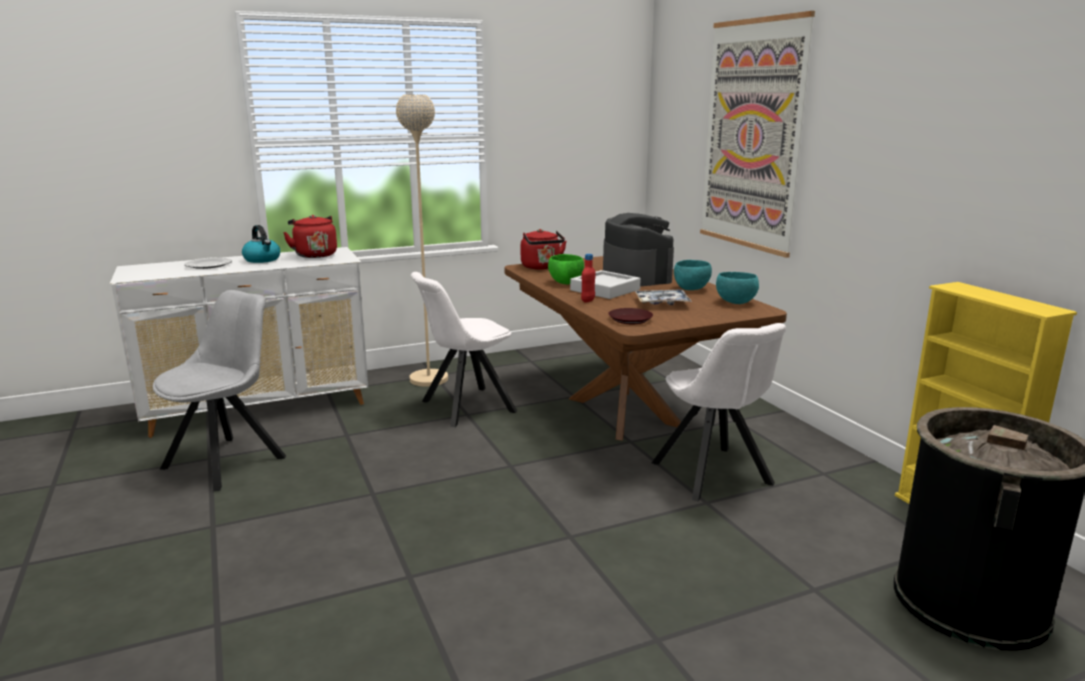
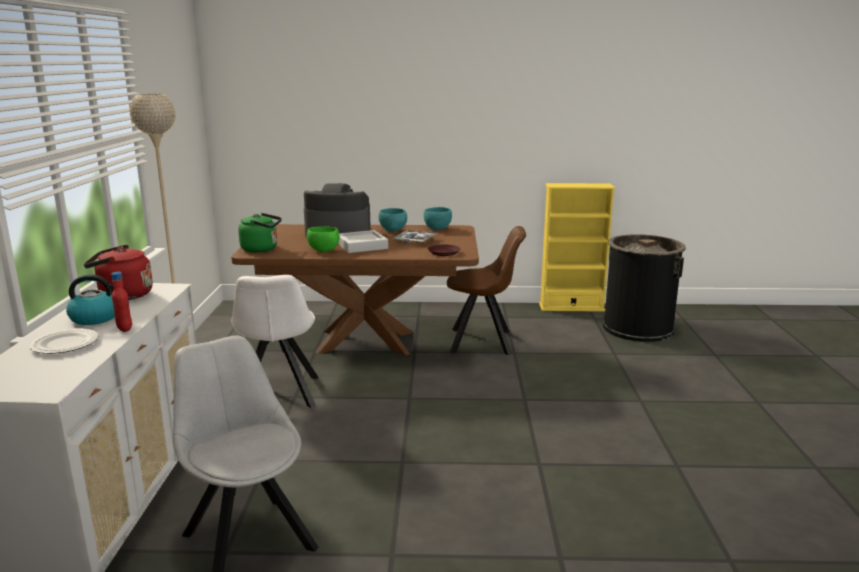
camera: 65 degrees left, 0 degrees up
(541, 267) = (262, 249): red kettle -> green kettle
(588, 300) = (383, 253): red bottle -> red bottle (124, 329)
(713, 475) = (483, 342): white chair -> brown chair
(751, 136) = (354, 113): picture -> none

